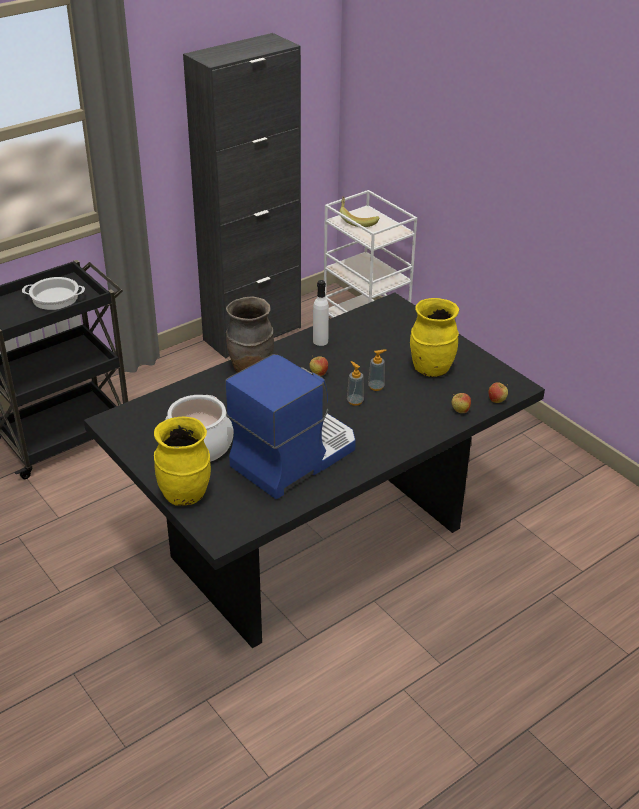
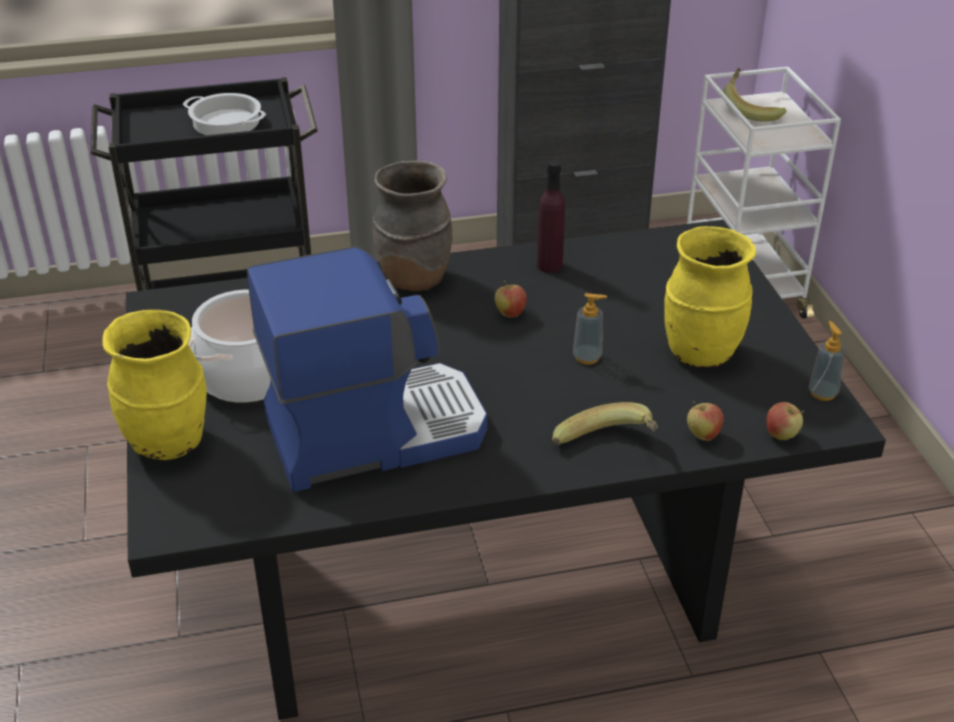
camera: 25 degrees right, 0 degrees up
(320, 341) = (549, 265): white bottle -> purple bottle
(355, 401) = (536, 371): soap dispenser -> soap dispenser (822, 393)
(418, 430) = (607, 448): none -> banana

